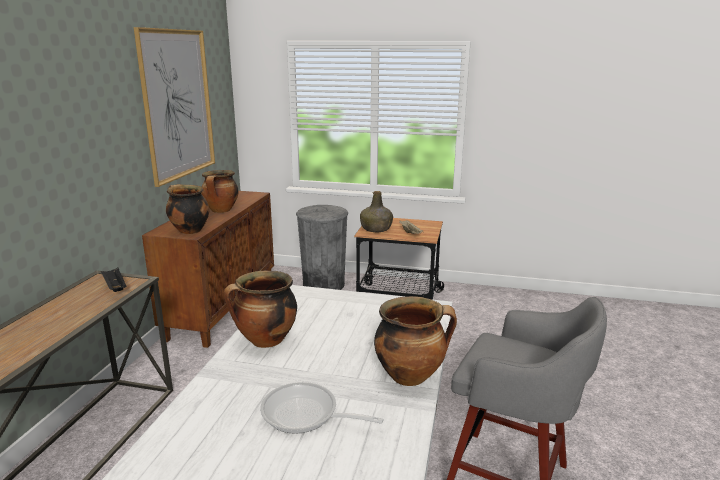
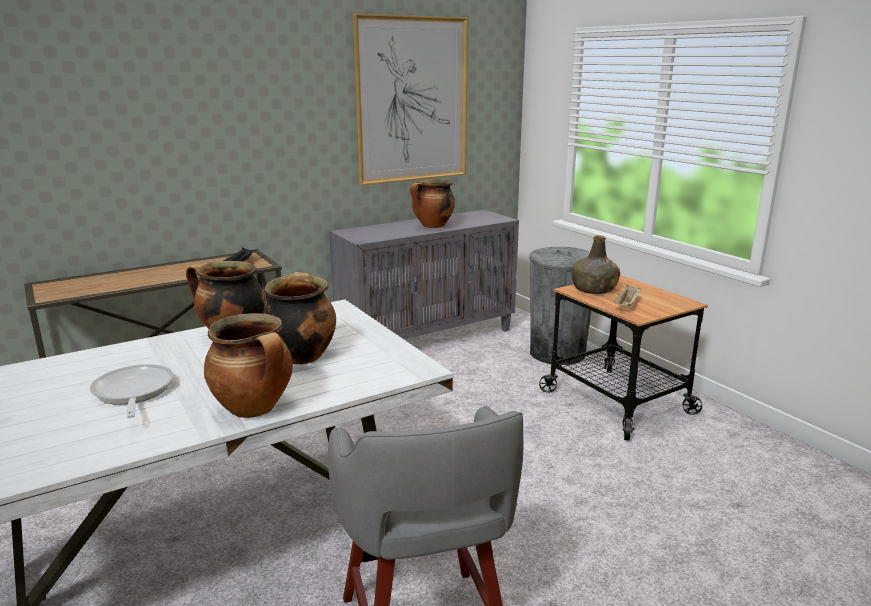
camera: 45 degrees right, 0 degrees up
(189, 231) = (367, 236): cooking pot -> cooking pot (301, 356)
(222, 307) = (428, 338): brown cabinet -> grey cabinet

